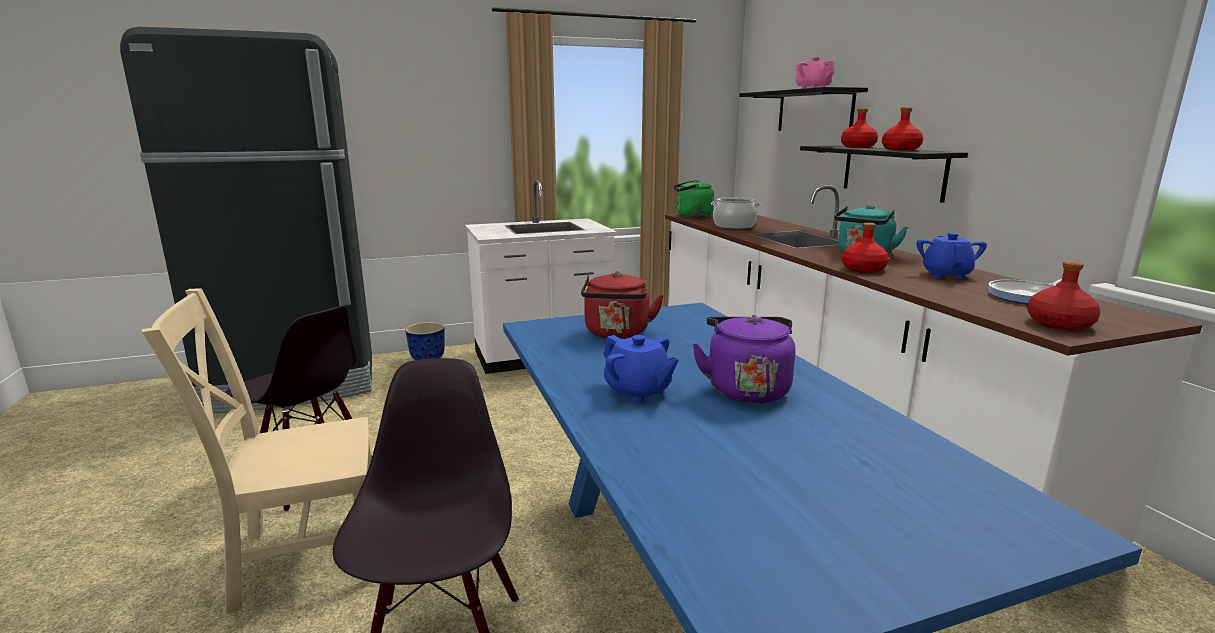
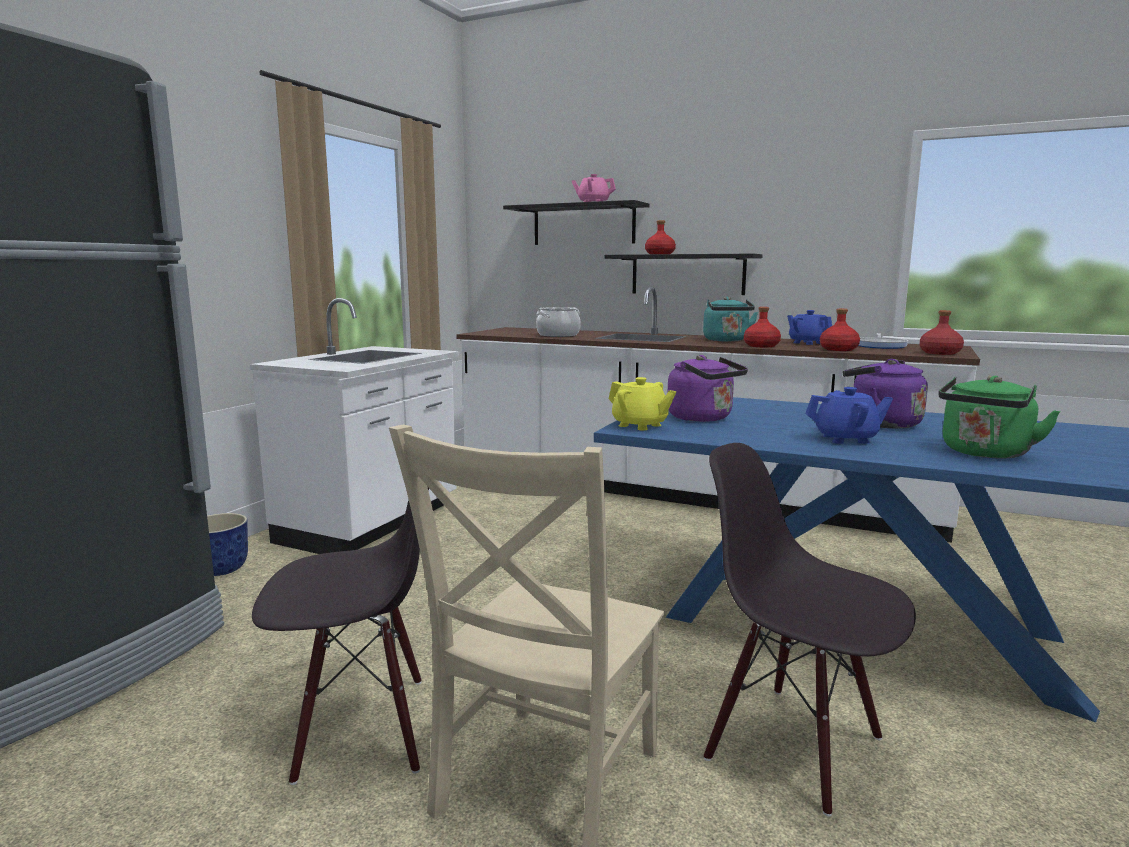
camera: 45 degrees left, 5 degrees down
(548, 326) = (640, 425): none -> yellow teapot
(617, 334) = (703, 418): red kettle -> purple kettle
(691, 216) = (488, 333): green kettle -> green kettle (984, 453)
(900, 149) = (710, 253): red bottle -> red bottle (838, 349)

